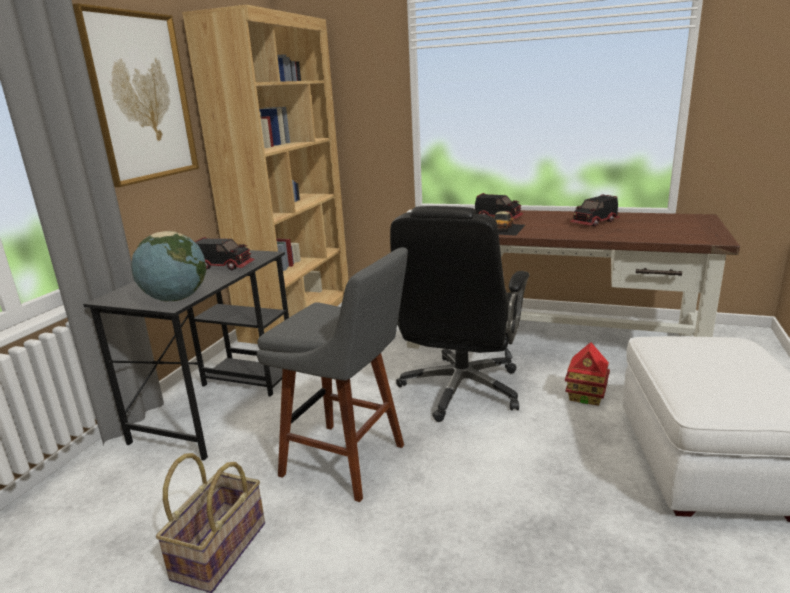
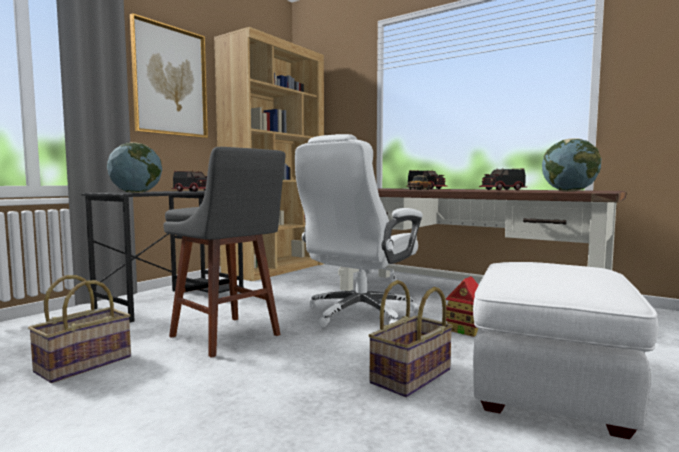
camera: 15 degrees right, 15 degrees down
(460, 390) = (358, 314): black office chair -> white office chair
(584, 483) = (412, 377): none -> basket
(678, 233) = (569, 191): none -> globe

